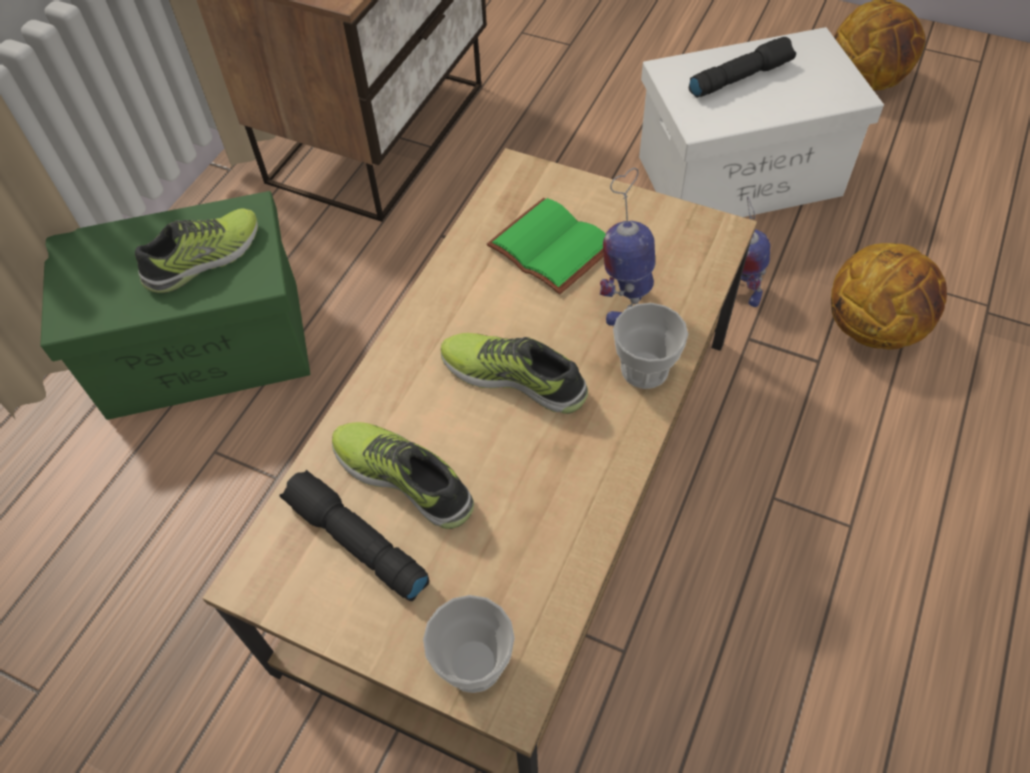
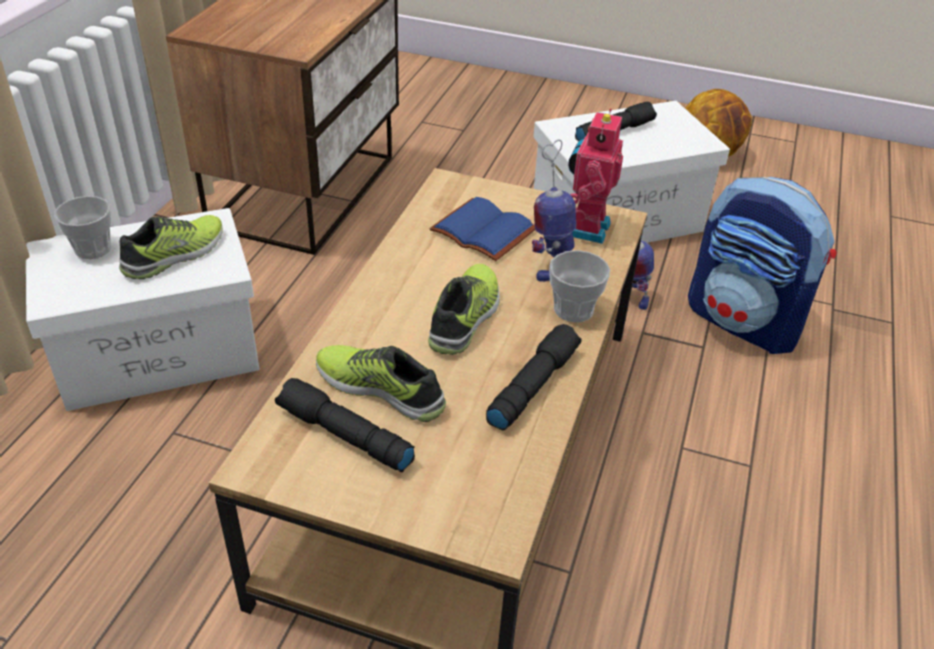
camera: 10 degrees left, 15 degrees down
(203, 349) = (157, 353): green storage box -> white storage box
(474, 663) = (461, 517): cup -> cup (93, 248)
(515, 377) = (466, 317): shoe -> shoe turned 90 degrees clockwise
(547, 248) = (480, 232): green book -> blue book
(579, 480) = (532, 385): none -> black flashlight
(677, 245) = (586, 228): none -> toy robot
(874, 328) = (744, 322): basketball -> backpack

